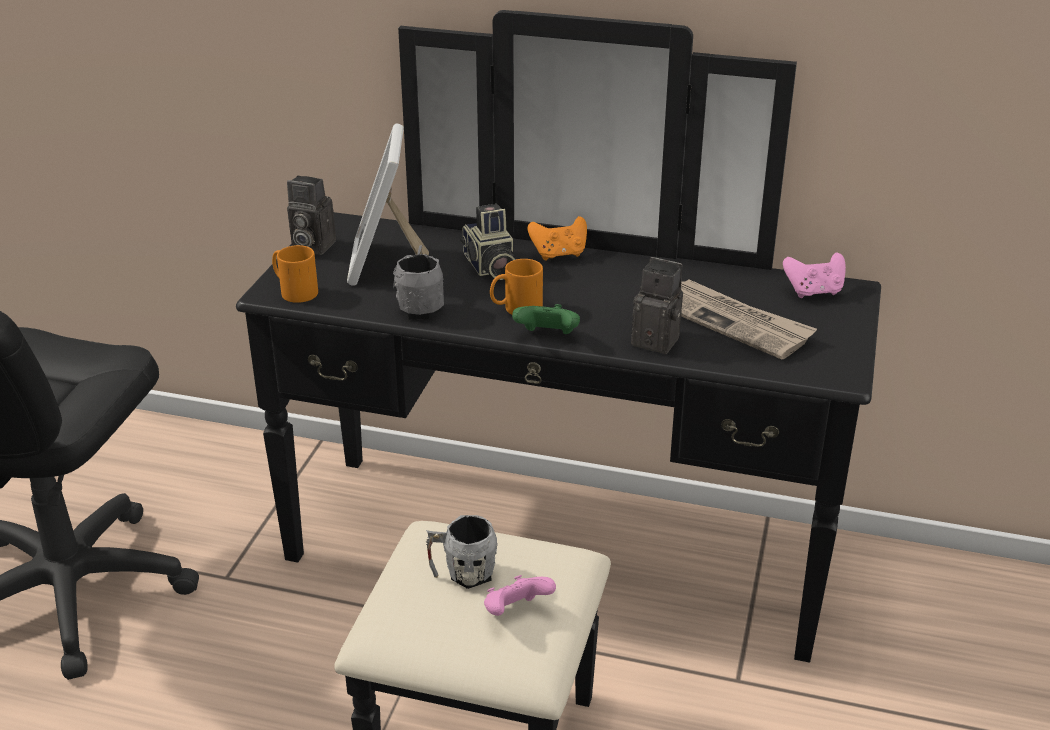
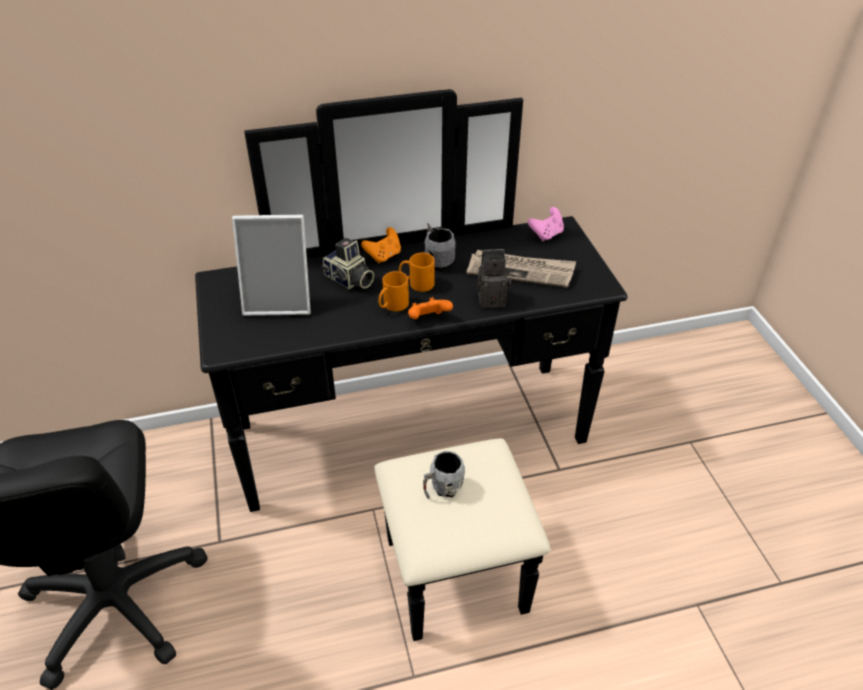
camera: 30 degrees left, 10 degrees up
(293, 291) = (236, 344): orange mug -> orange mug (416, 283)
(310, 246) = (215, 304): camera -> none
(386, 263) = (280, 300): picture frame -> picture frame turned 60 degrees counterclockwise
(421, 306) = (331, 325): grey mug -> grey mug (437, 260)
(515, 612) = (491, 499): pink game controller -> none
(547, 337) = (428, 319): green game controller -> orange game controller

